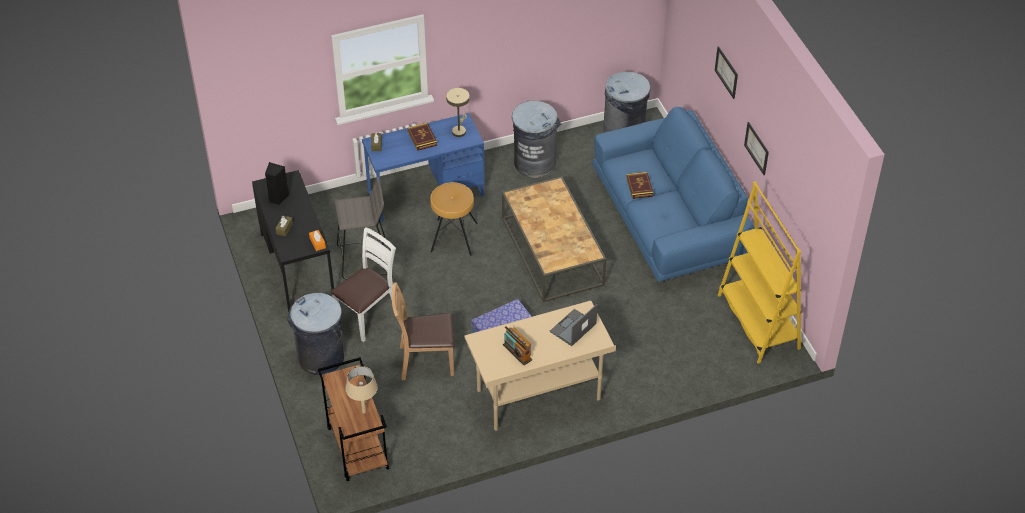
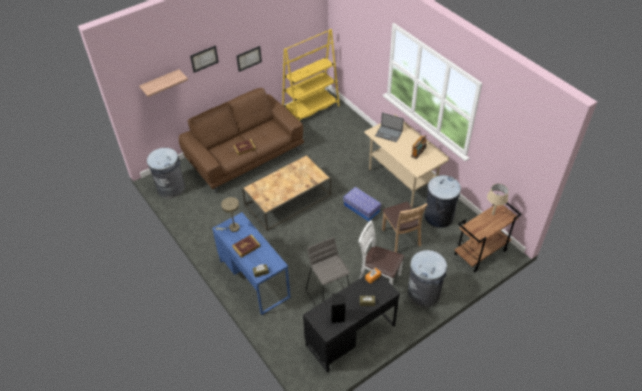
camera: 105 degrees left, 0 degrees up
(453, 237) = (291, 252): brown stool -> none
(535, 162) = (209, 226): grey trash can -> grey trash can (438, 216)
(668, 219) = (245, 155): blue sofa -> brown sofa
(693, 33) = (160, 83): none -> shelf

